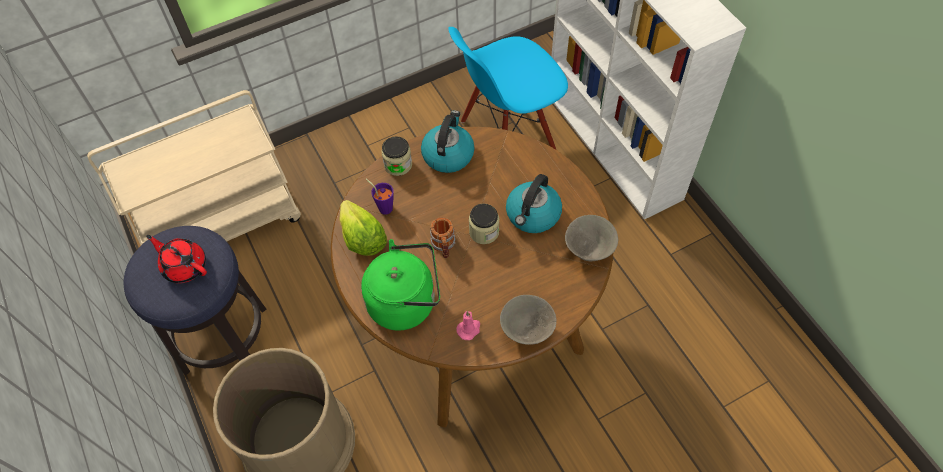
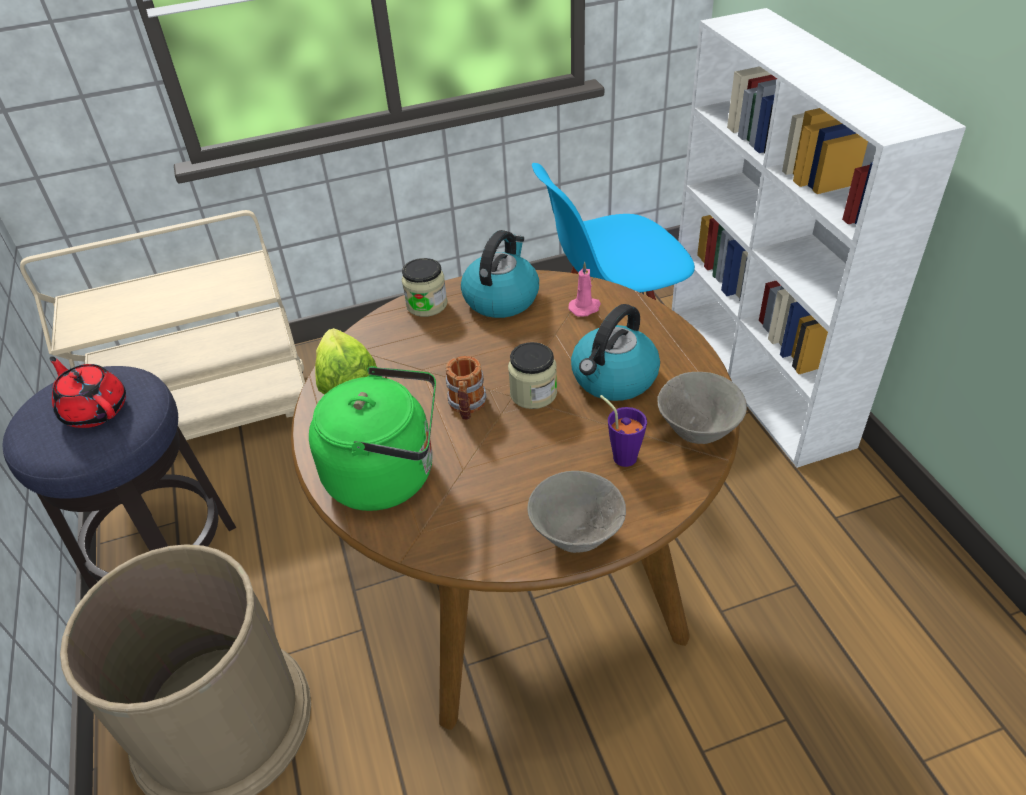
camera: 10 degrees right, 15 degrees down
(383, 206) = (391, 351): purple cup -> purple cup (621, 454)
(469, 329) = (479, 523): pink candle -> pink candle (585, 308)

